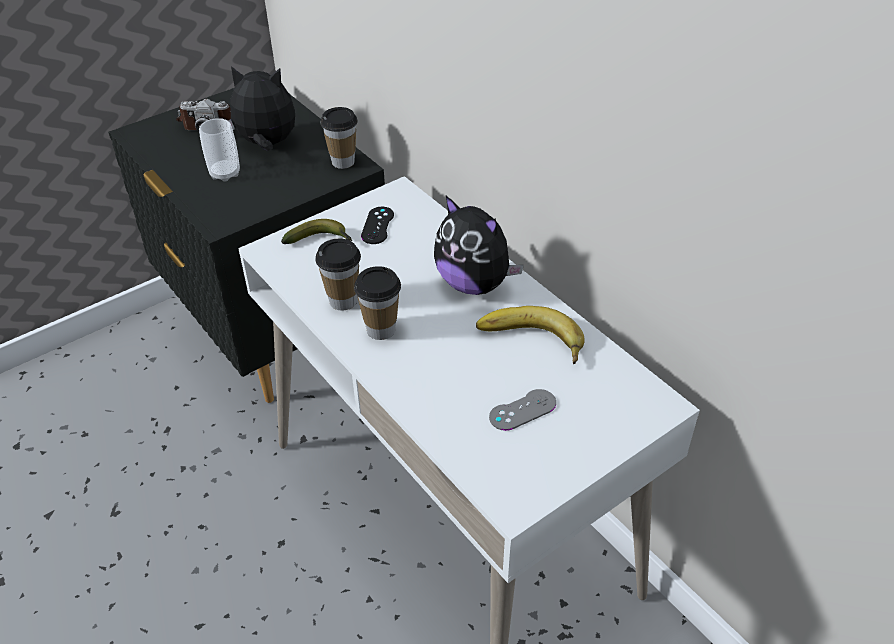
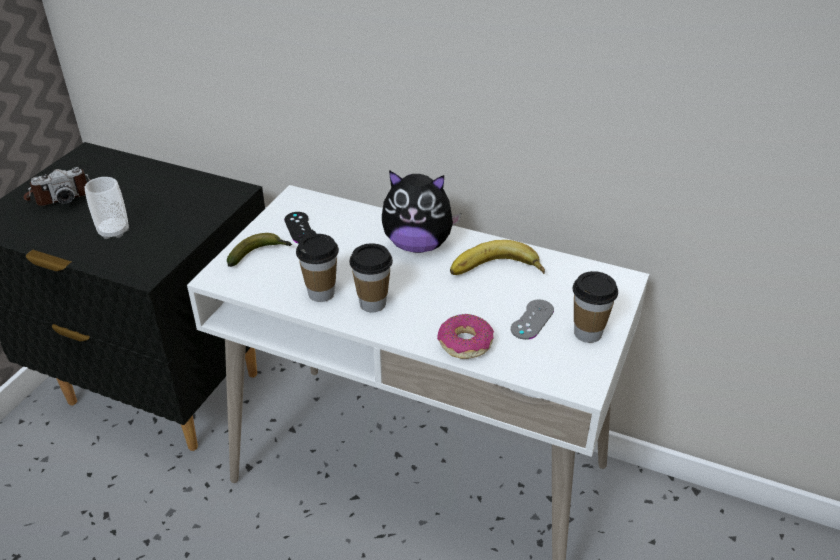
camera: 30 degrees left, 5 degrees down
(266, 144) = (134, 196): plush toy -> none
(343, 162) = (220, 190): cup -> cup (587, 333)
(434, 407) = (465, 343): none -> donut

